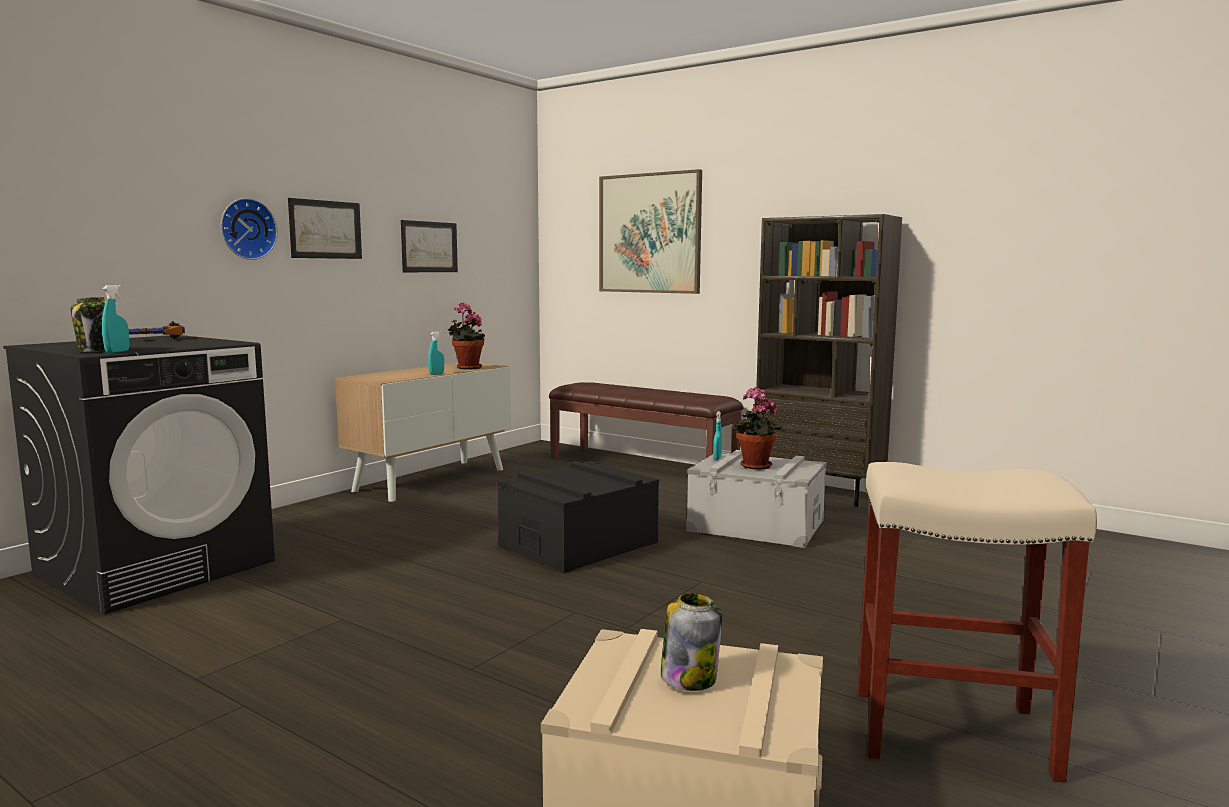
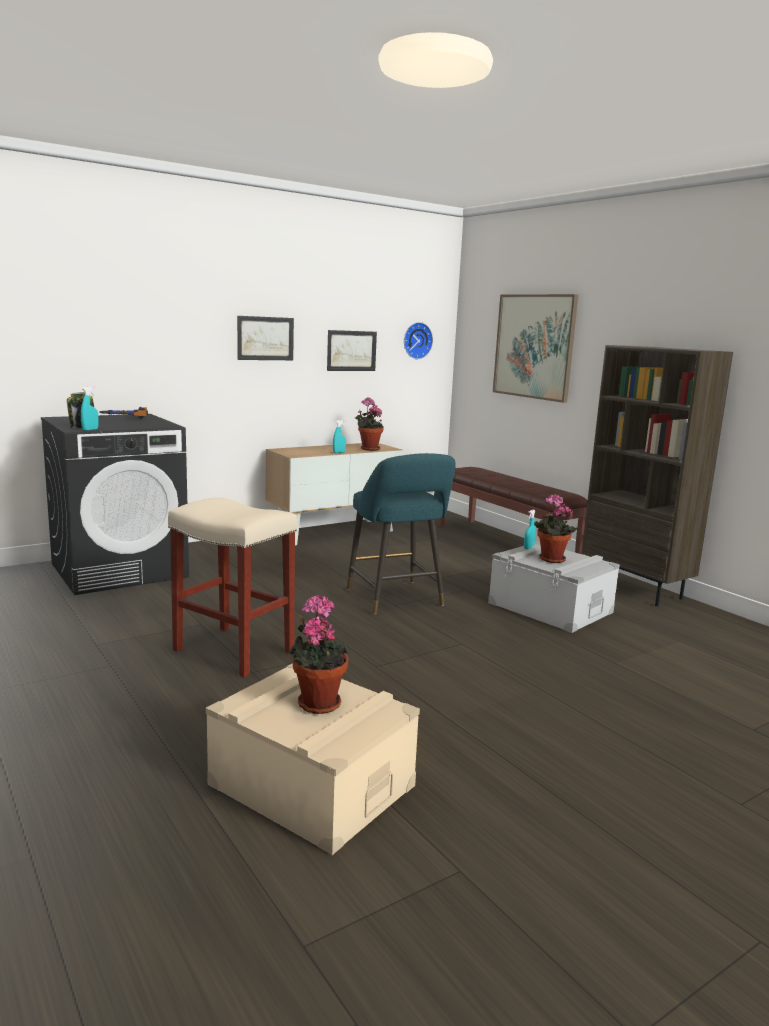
camera: 20 degrees right, 5 degrees up
(246, 229) = (205, 339): wall clock -> wall clock (416, 340)
(578, 544) = (397, 599): black storage box -> turquoise stool
(689, 678) = (317, 702): jar -> potted plant
(954, 731) = (540, 787): beige stool -> beige stool (235, 651)

